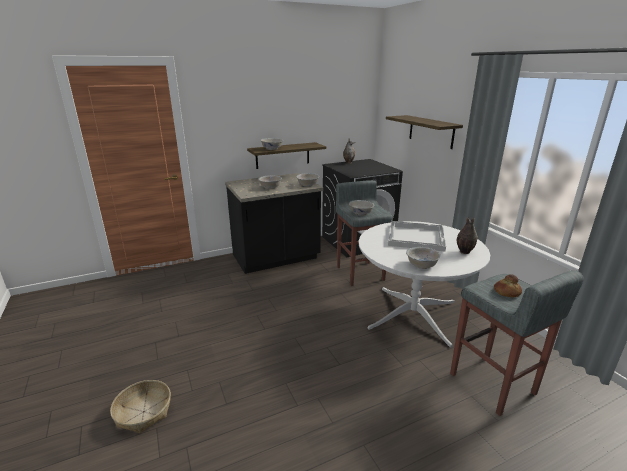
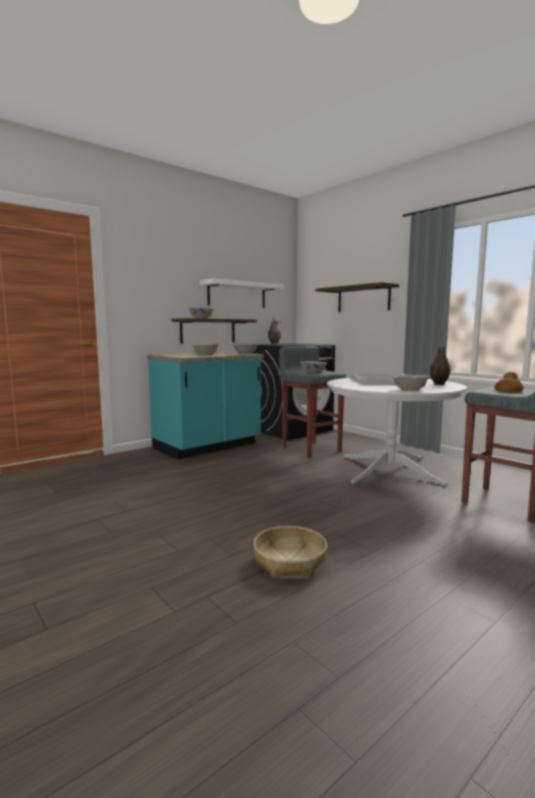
camera: 15 degrees left, 15 degrees down
(143, 412) = (122, 576): basket -> basket (290, 561)
(276, 258) = (208, 446): black counter -> turquoise counter
(312, 119) = (237, 295): none -> white shelf

